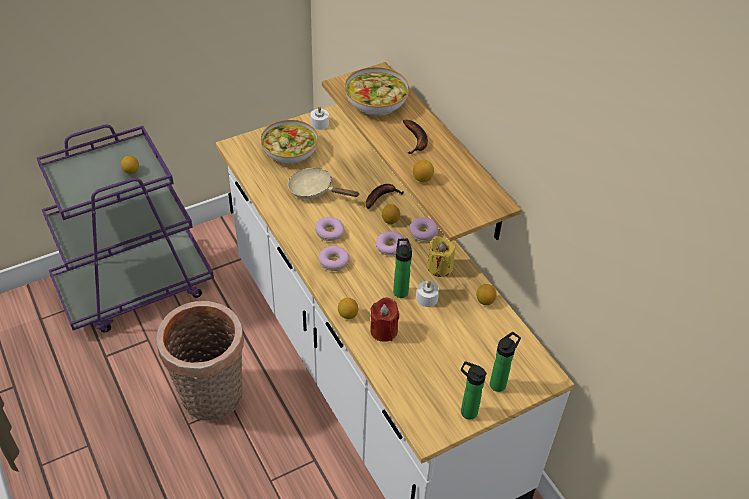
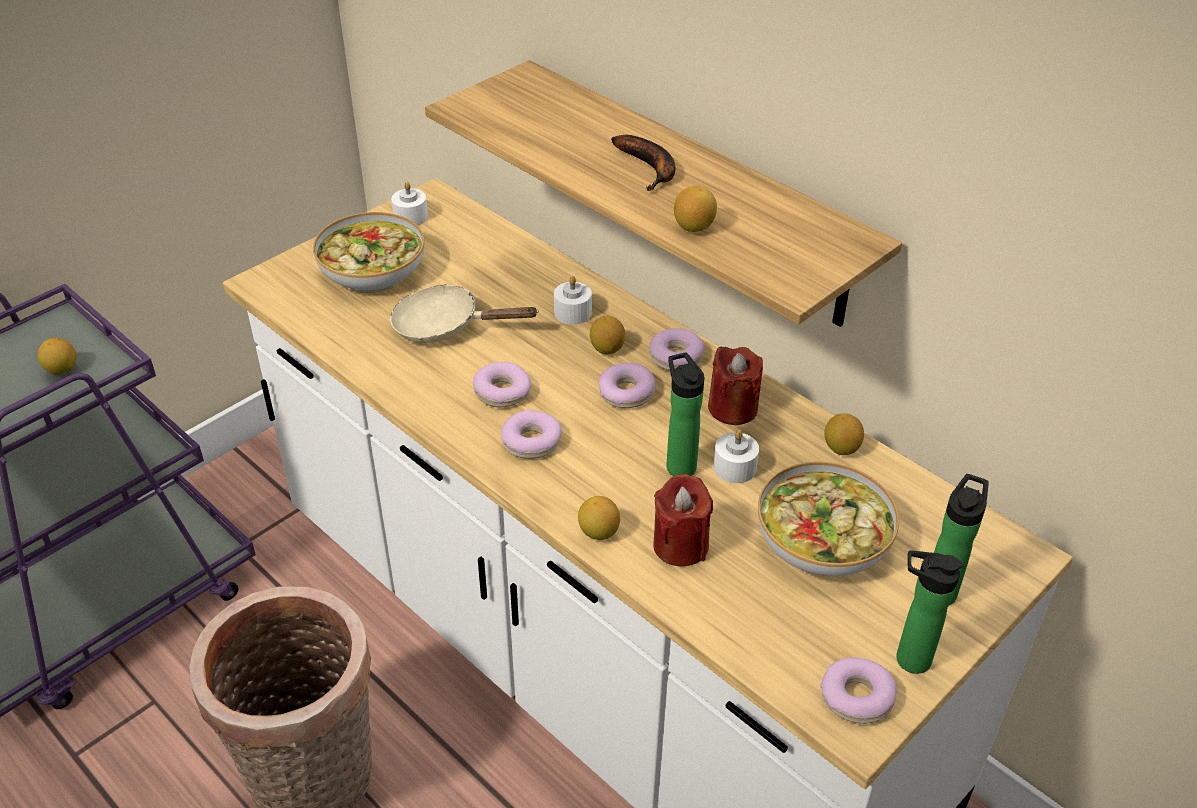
camera: 15 degrees left, 5 degrees down
(375, 102) = (543, 122): bowl -> bowl (821, 540)
(381, 196) = (572, 312): banana -> white candle
(433, 422) = (856, 697): none -> donut
(440, 267) = (732, 408): yellow candle -> red candle

